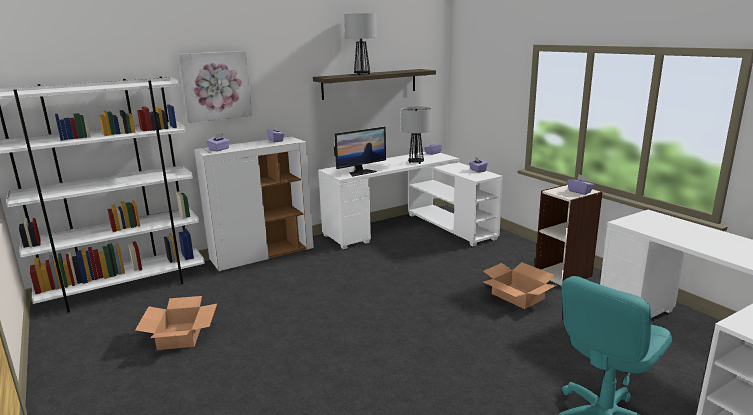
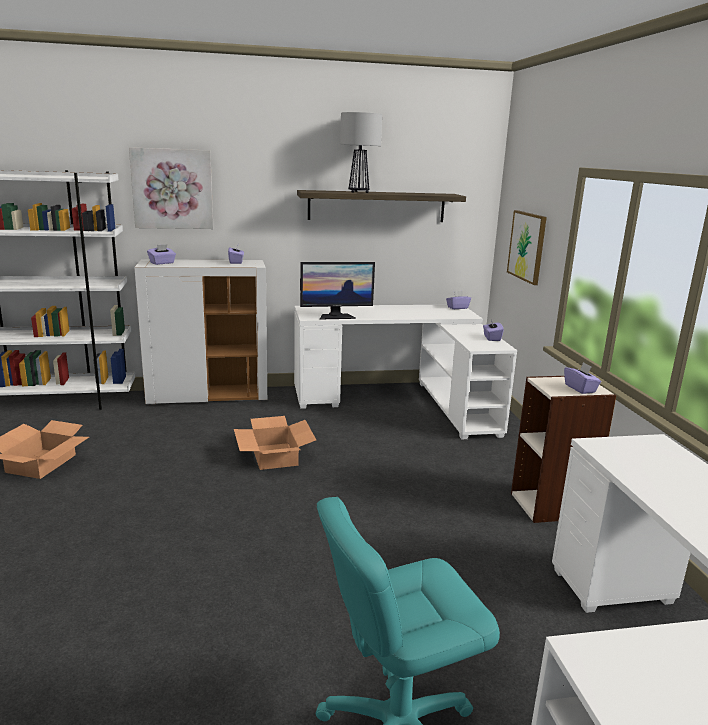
camera: 20 degrees right, 0 degrees up
(416, 162) = (419, 315): table lamp -> none
(486, 102) = (527, 246): none -> picture
(517, 296) = (455, 518): cardboard box -> cardboard box (274, 456)

